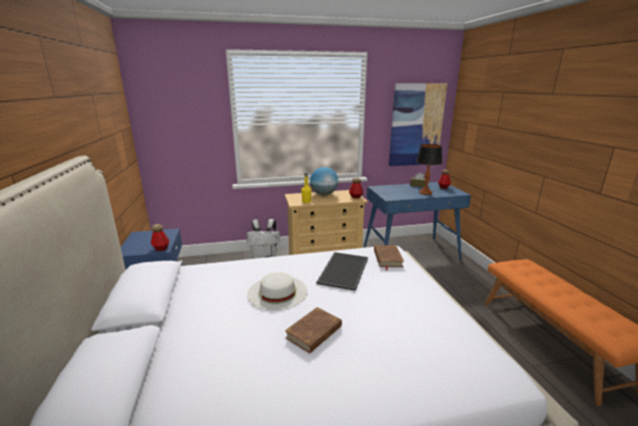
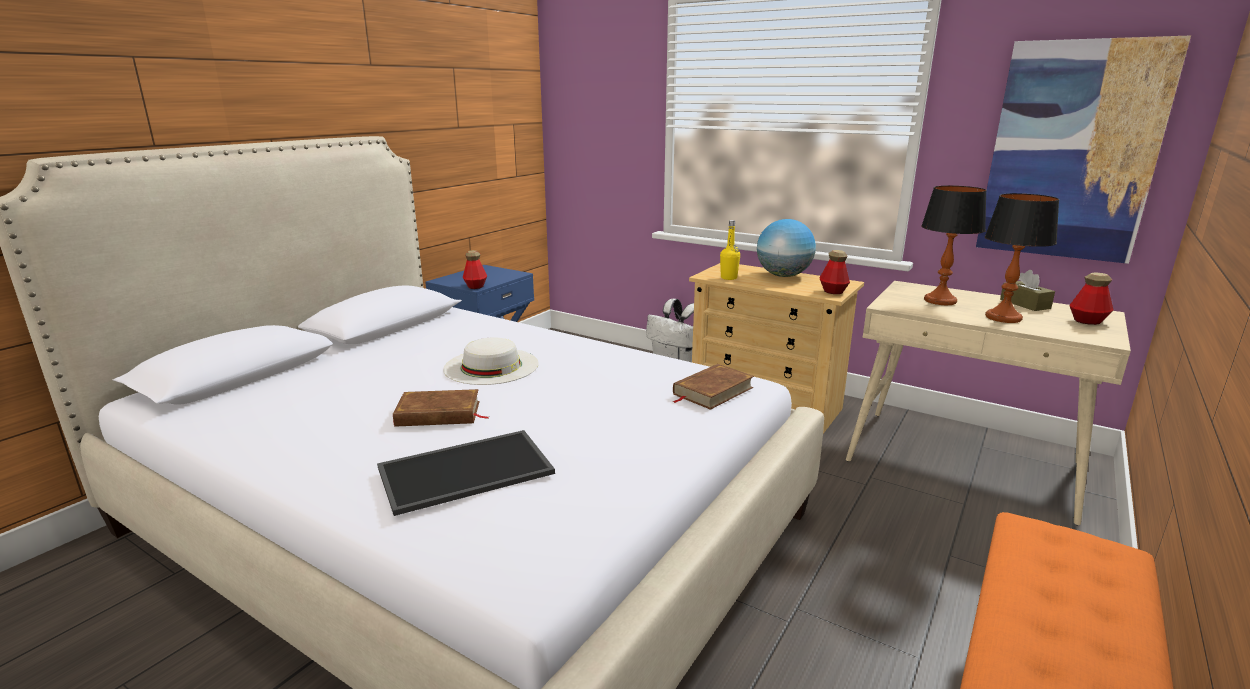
camera: 45 degrees right, 0 degrees up
(343, 270) = (615, 377): tray -> tray (466, 469)
(397, 191) = (939, 301): none -> table lamp
(410, 252) = (964, 462): blue desk -> beige desk

